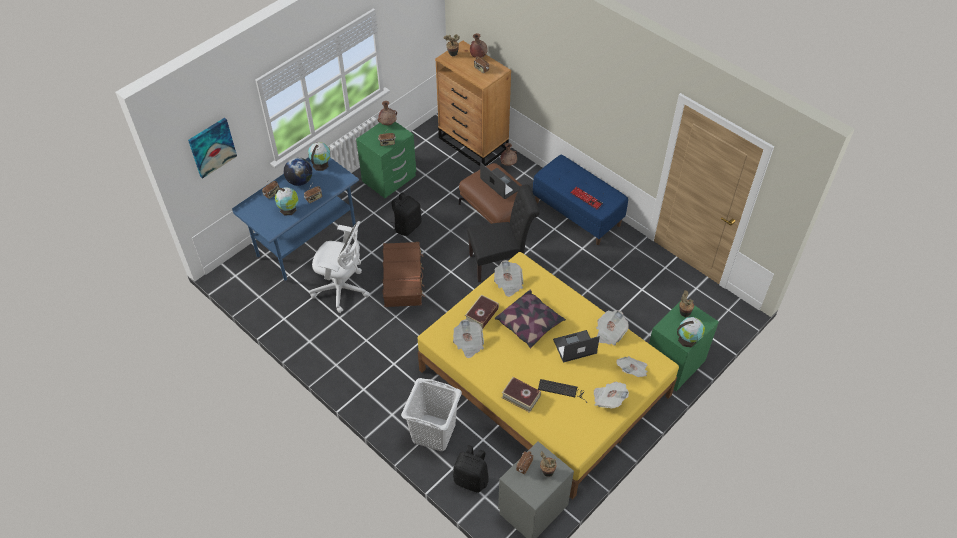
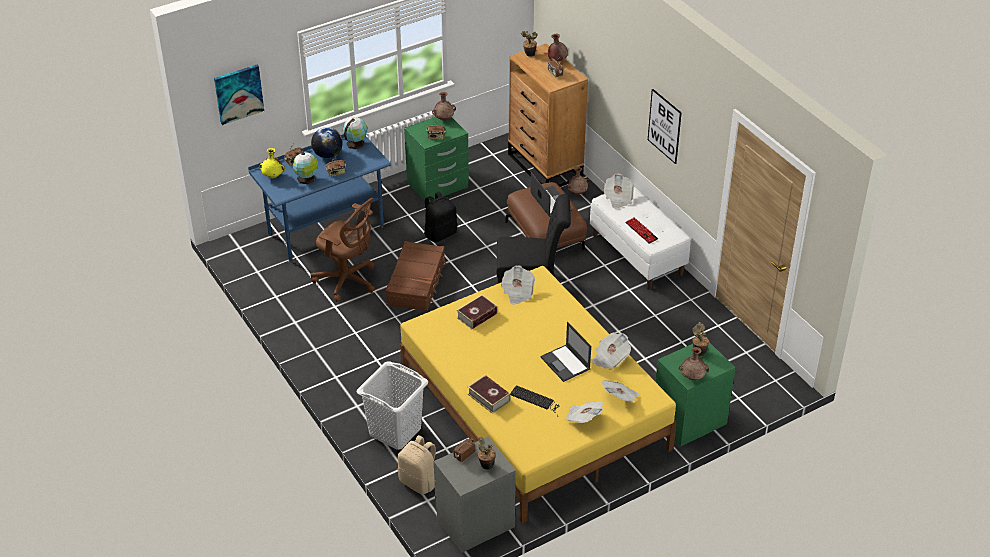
camera: 15 degrees right, 10 degrees down
(257, 213) = (273, 176): none -> yellow vase
(342, 289) = (348, 281): white office chair -> brown office chair
(468, 344) = (452, 339): newspaper -> newspaper (618, 198)
(471, 479) = (419, 482): black backpack -> beige backpack
(530, 324) = (525, 334): pillow -> none
(574, 346) = (565, 363): laptop -> laptop turned 120 degrees counterclockwise
(578, 213) = (638, 255): blue bench -> white bench
(597, 107) = (664, 126): none -> picture
(688, 339) = (693, 377): globe -> brown vase

